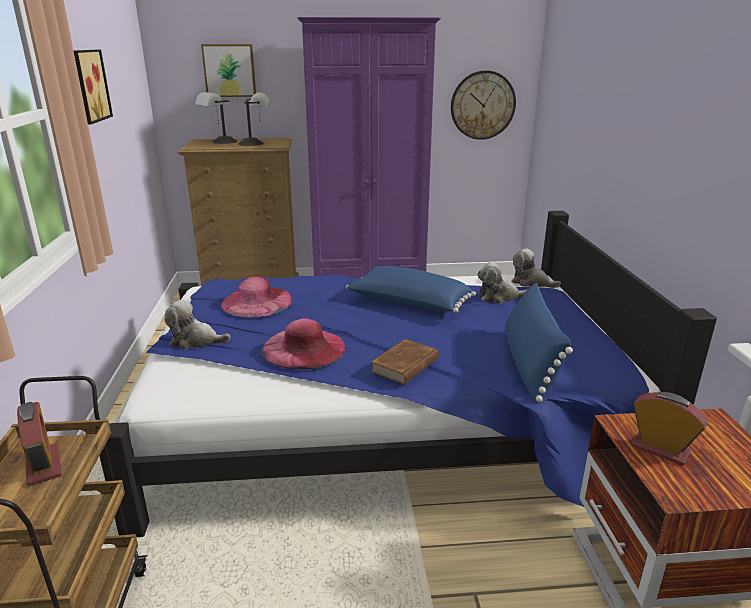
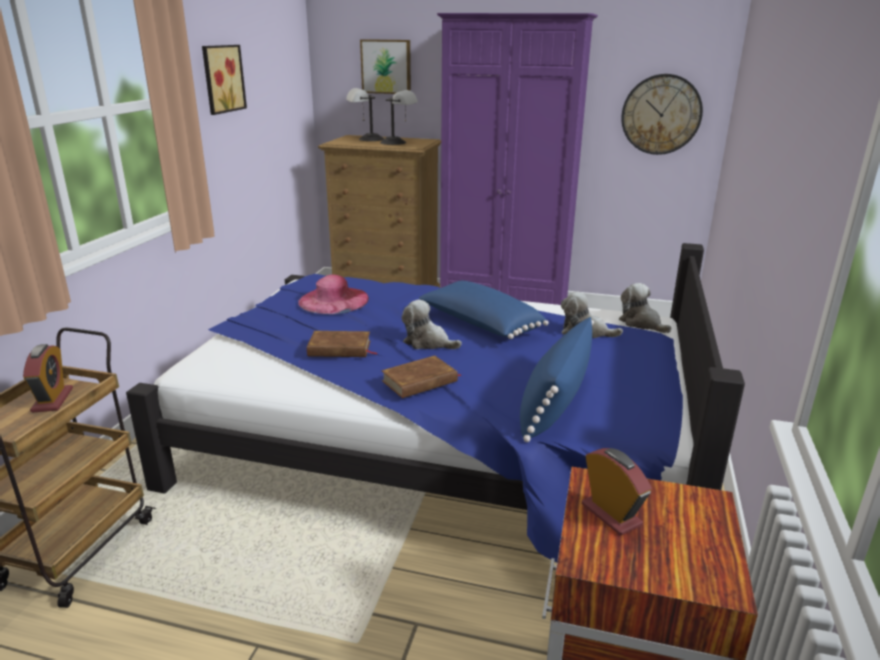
camera: 20 degrees right, 0 degrees up
(195, 341) = (254, 326): plush toy -> plush toy (428, 342)
(304, 348) = (340, 349): pink hat -> brown book

